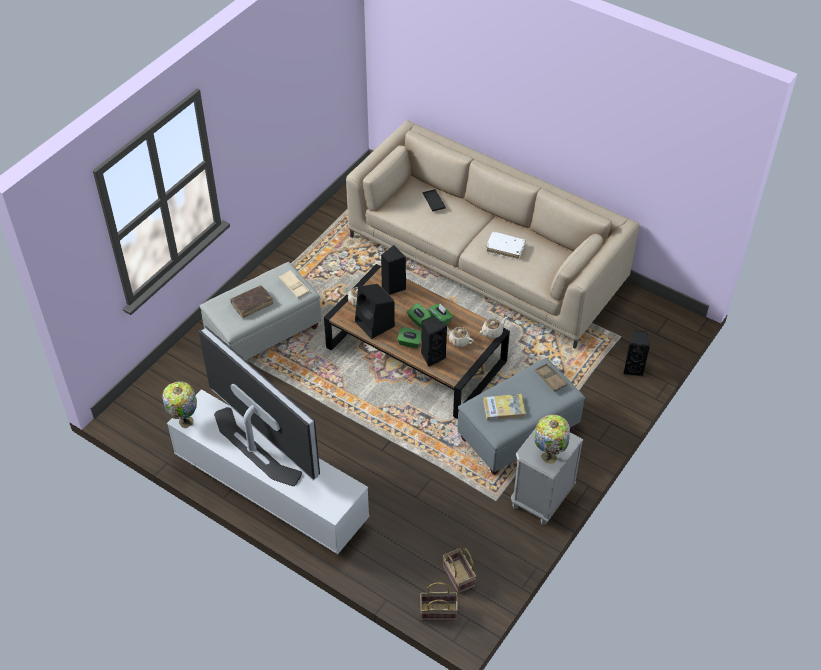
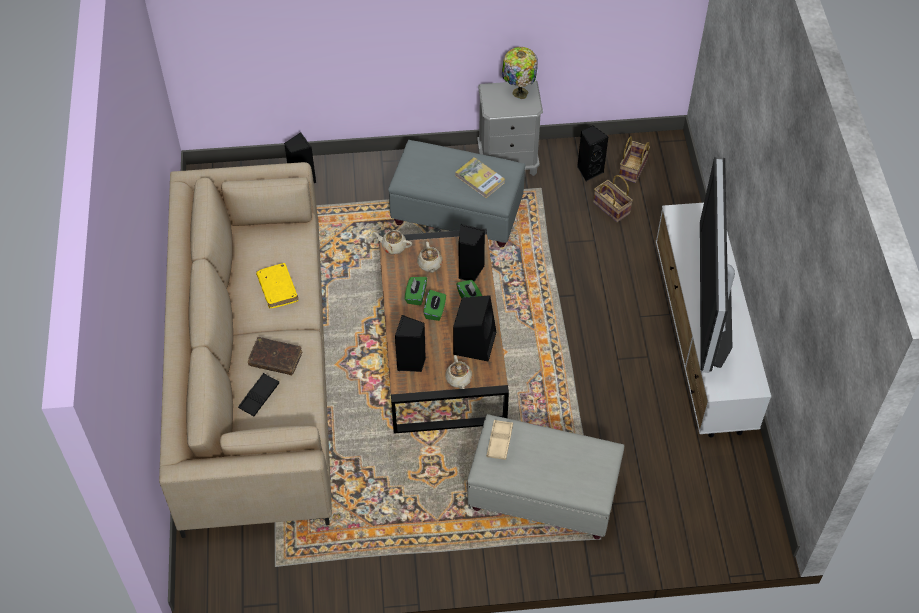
camera: 130 degrees left, 5 degrees up
(184, 421) = (753, 383): table lamp -> none
(252, 304) = (561, 459): brown book -> brown book (275, 359)
(439, 611) = (673, 161): basket -> basket (610, 207)
(484, 545) = (589, 170): none -> black speaker
(505, 248) = (277, 289): white book -> yellow book
(550, 379) = (414, 168): brown tray -> none

